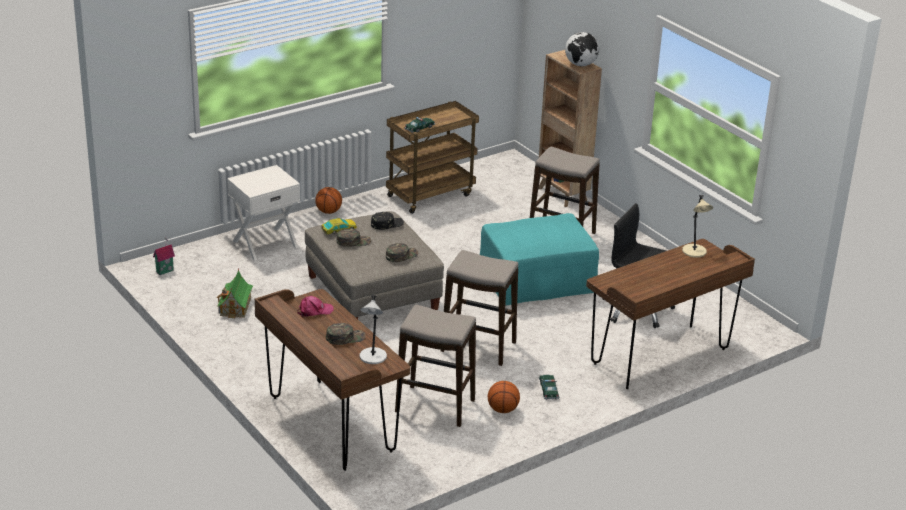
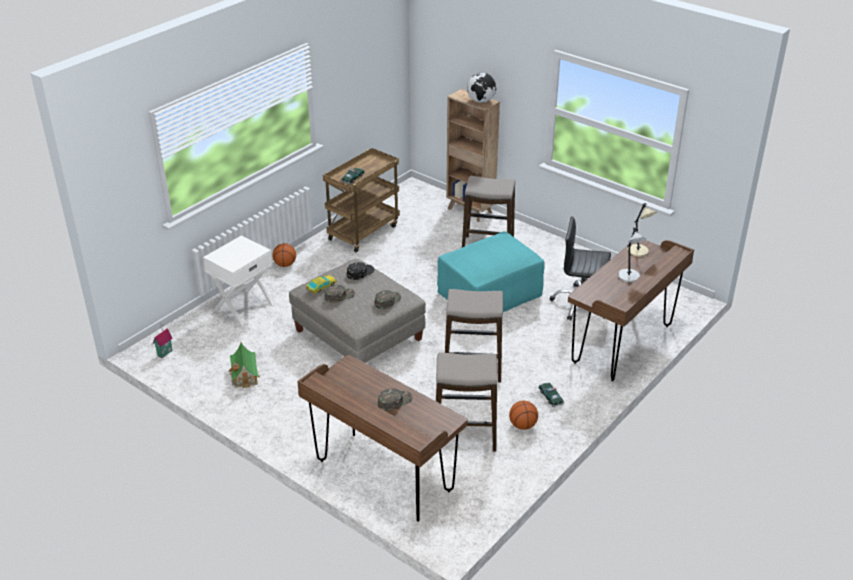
camera: 15 degrees left, 5 degrees up
(314, 311) = (353, 379): pink cap -> none
(373, 357) = (429, 416): grey table lamp -> grey table lamp (629, 276)

